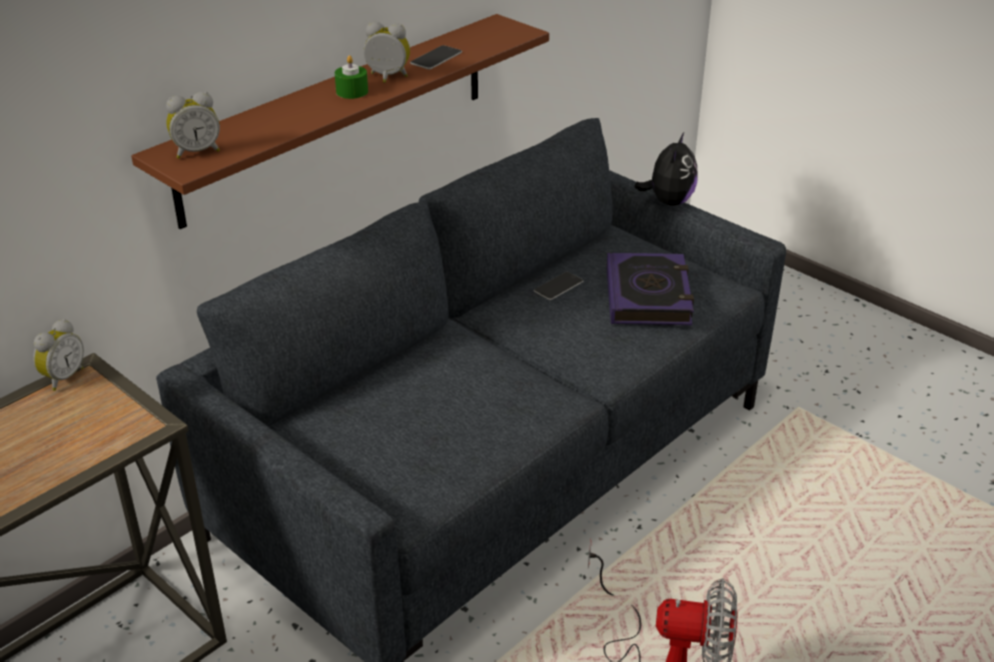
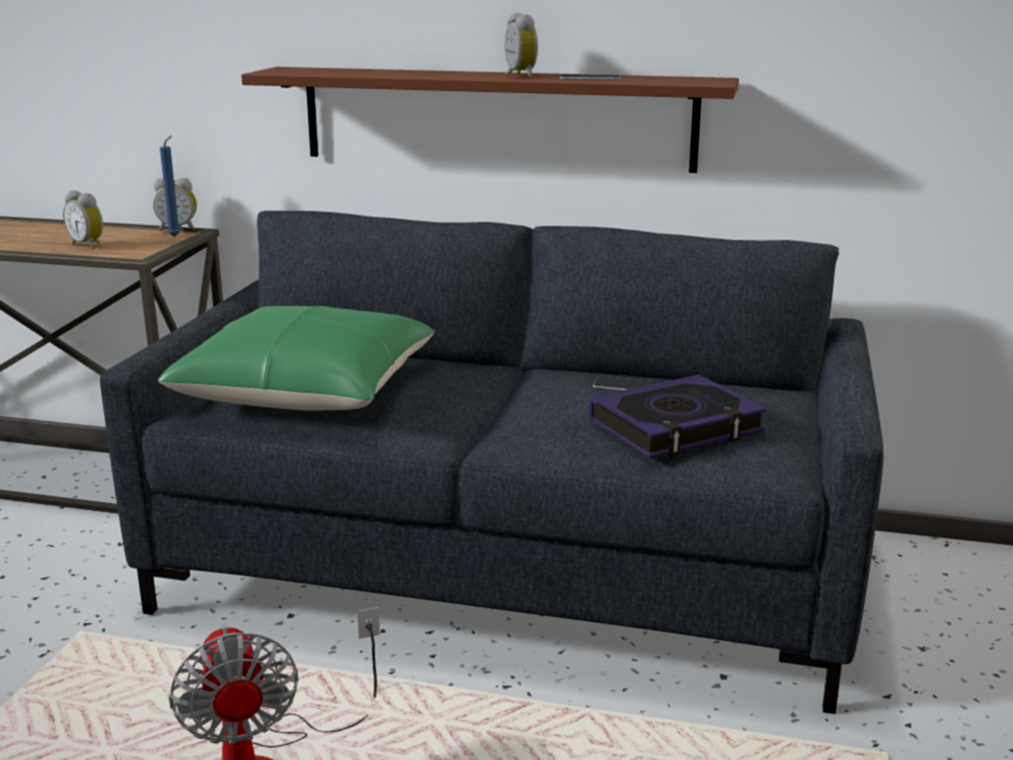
camera: 60 degrees right, 15 degrees down
(95, 385) = (176, 236): none -> blue candle
(197, 151) = (299, 70): alarm clock -> alarm clock (89, 245)
(352, 91) = (472, 75): green candle -> none
(428, 432) = (306, 389): none -> green pillow
(668, 201) = (849, 369): plush toy -> none

